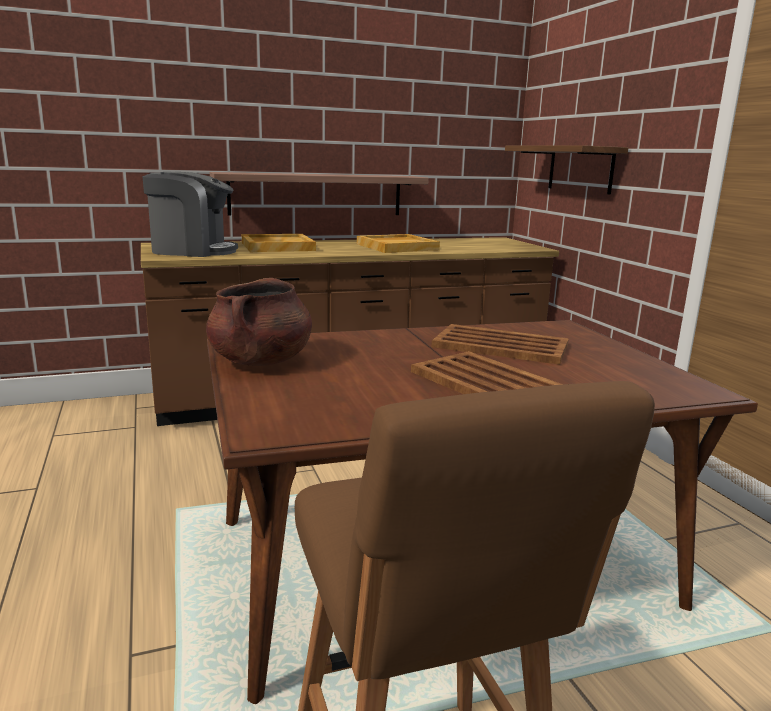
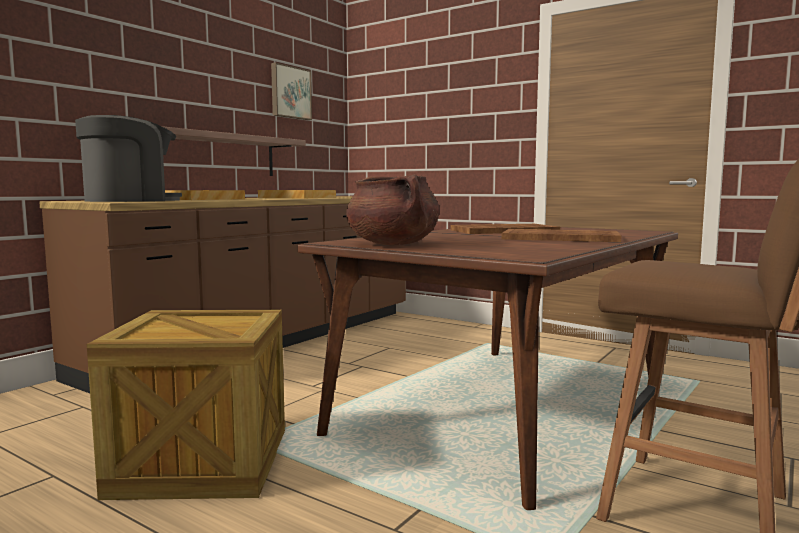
camera: 35 degrees left, 10 degrees down
(121, 515) = (202, 462): none -> crate
(431, 117) = (290, 92): none -> picture
(580, 169) = (418, 133): shelf -> none

